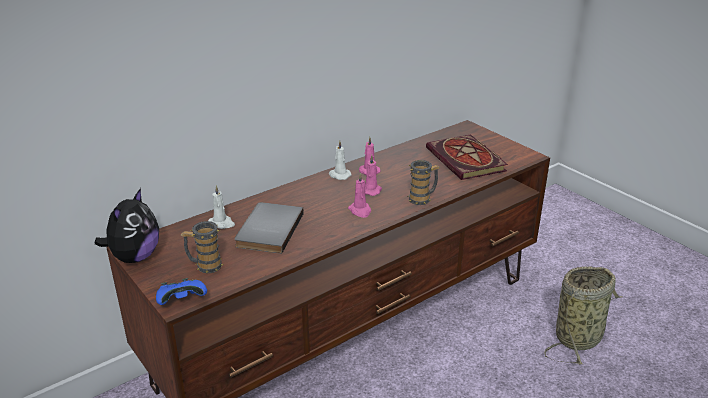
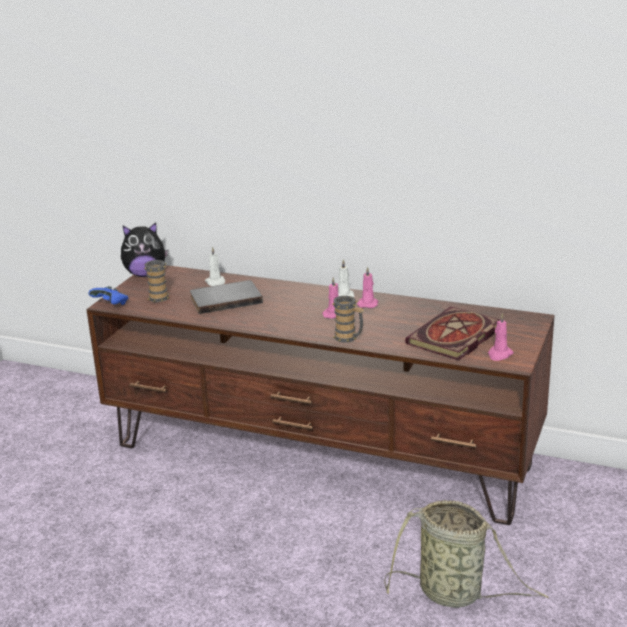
camera: 60 degrees right, 5 degrees down
(360, 211) = (294, 321): pink candle -> pink candle (499, 355)

